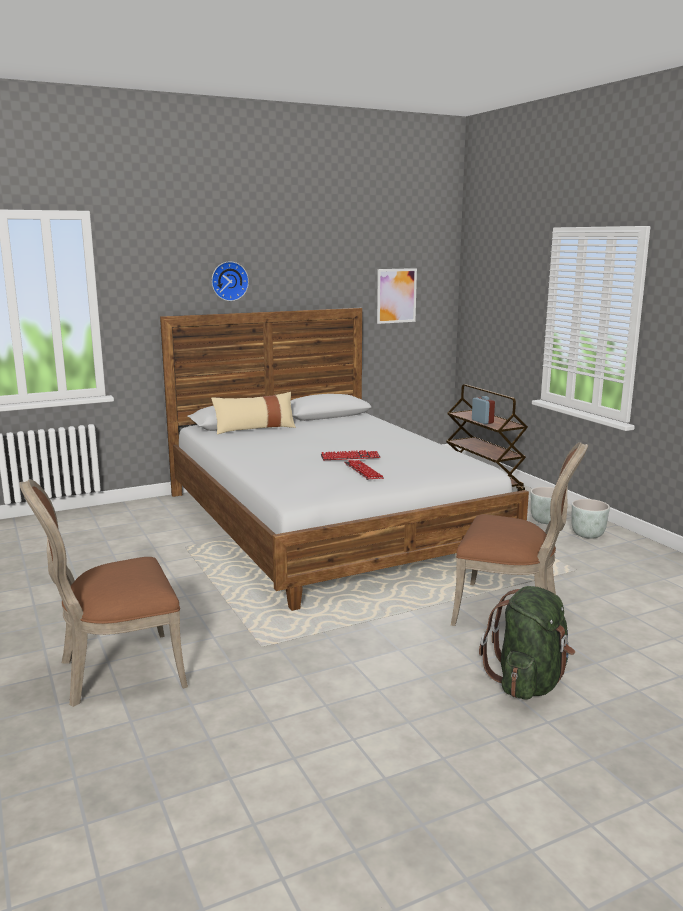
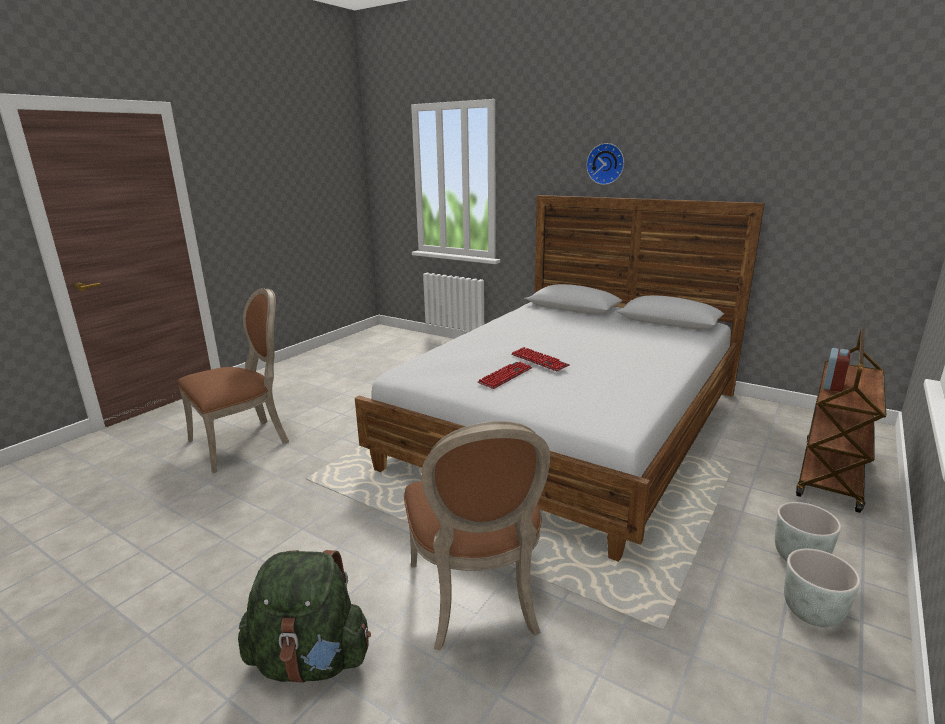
camera: 60 degrees right, 5 degrees up
(116, 672) = (244, 442): brown chair -> brown chair turned 105 degrees clockwise
(255, 429) = (569, 314): beige pillow -> none
(396, 295) = (830, 191): picture -> none

